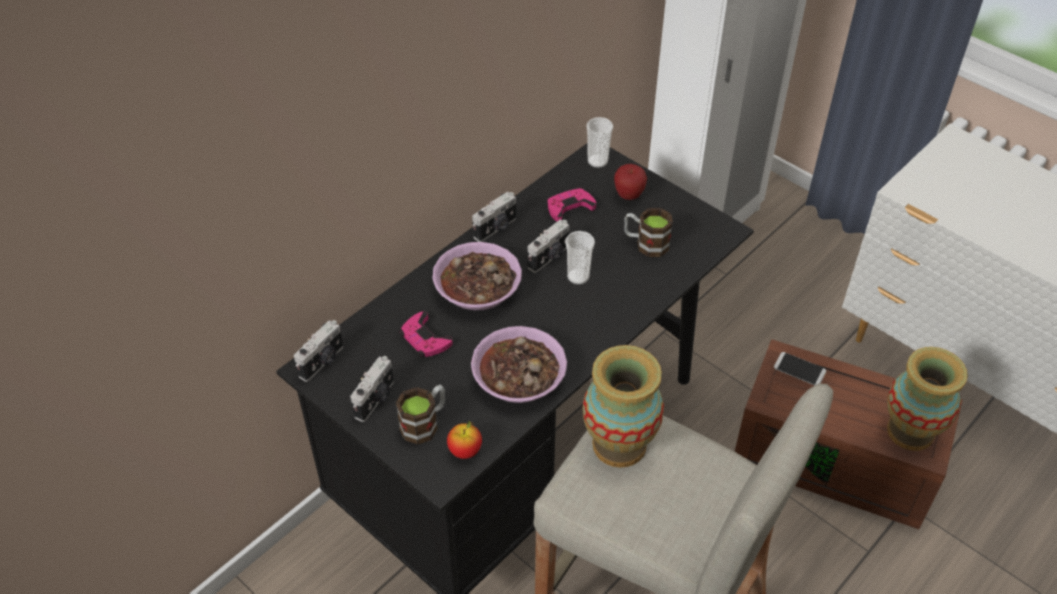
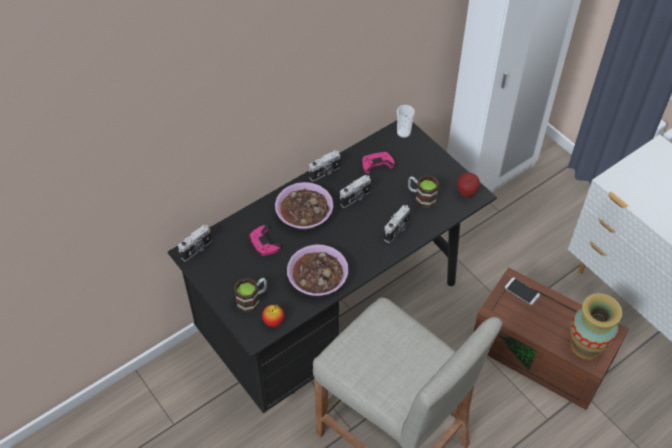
camera: 10 degrees right, 5 degrees up
(376, 399) = (225, 279): camera -> camera (397, 230)
(578, 276) = (371, 214): cup -> none
(619, 445) = (373, 331): vase -> none
(629, 195) = (418, 161): apple -> apple (466, 193)

